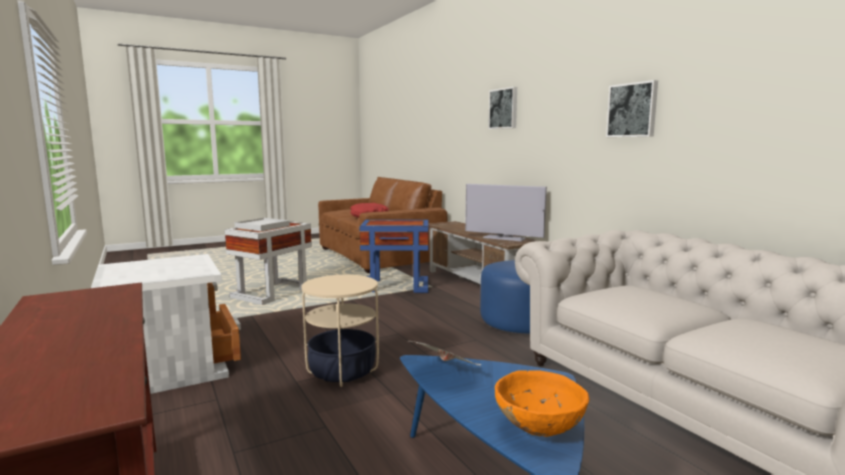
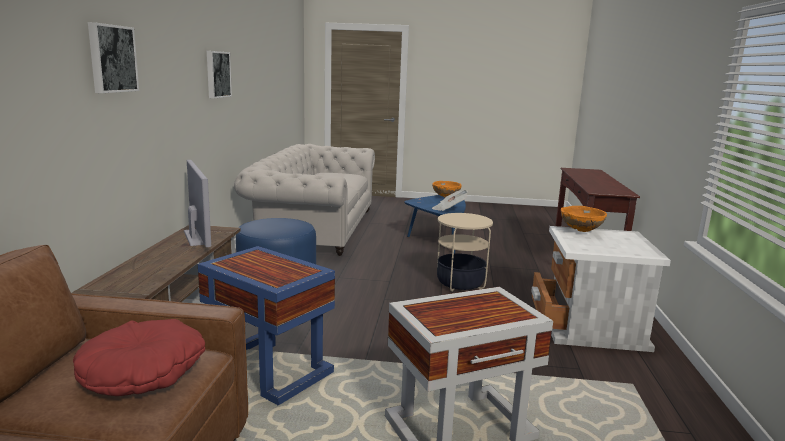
camera: 145 degrees left, 5 degrees up
(181, 274) = (580, 231): none -> orange bowl
(262, 227) = (483, 309): white tray -> none

